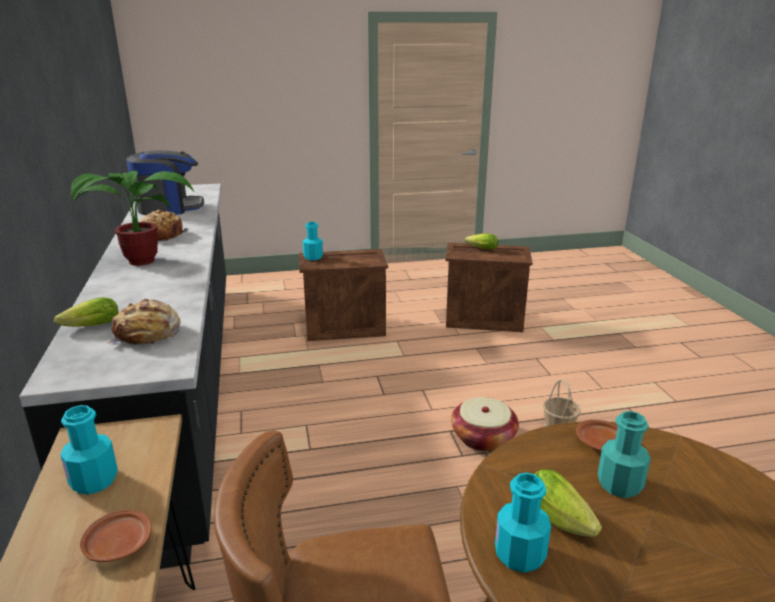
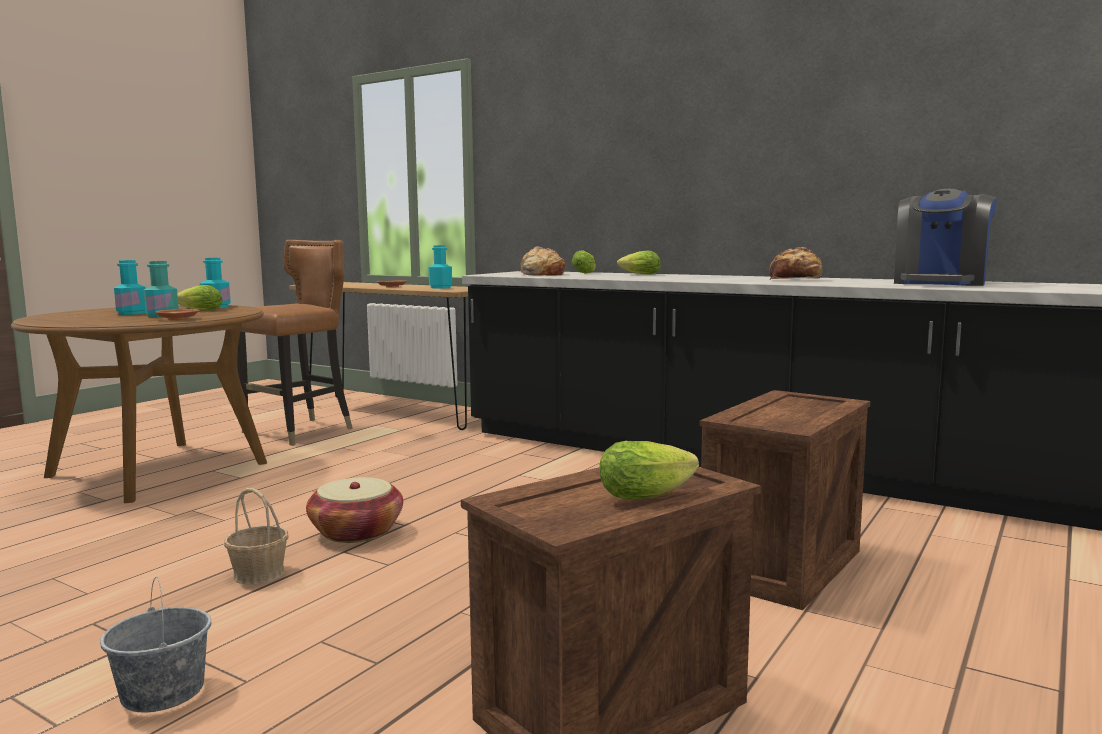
camera: 135 degrees right, 15 degrees down
(108, 295) = (638, 274): none -> lettuce
(139, 263) = (706, 277): potted plant -> none
(313, 257) = (828, 401): turquoise bottle -> turquoise bottle (132, 313)
(616, 379) = (162, 691): none -> grey bucket

